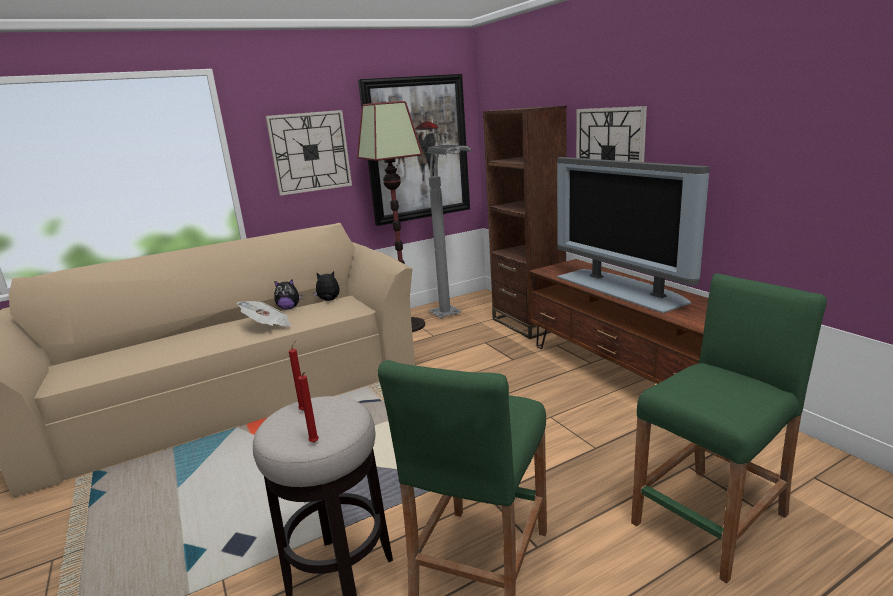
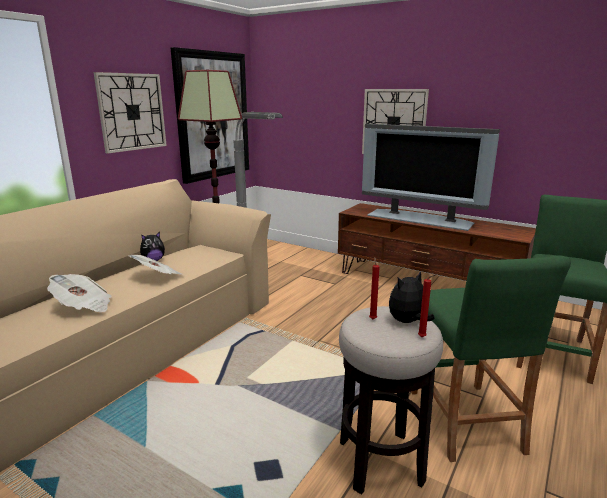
camera: 30 degrees left, 0 degrees up
(181, 346) = (84, 306): none -> newspaper
(329, 300) = (184, 250): plush toy -> plush toy (408, 322)
(528, 323) = (318, 258): brown bookcase -> none

